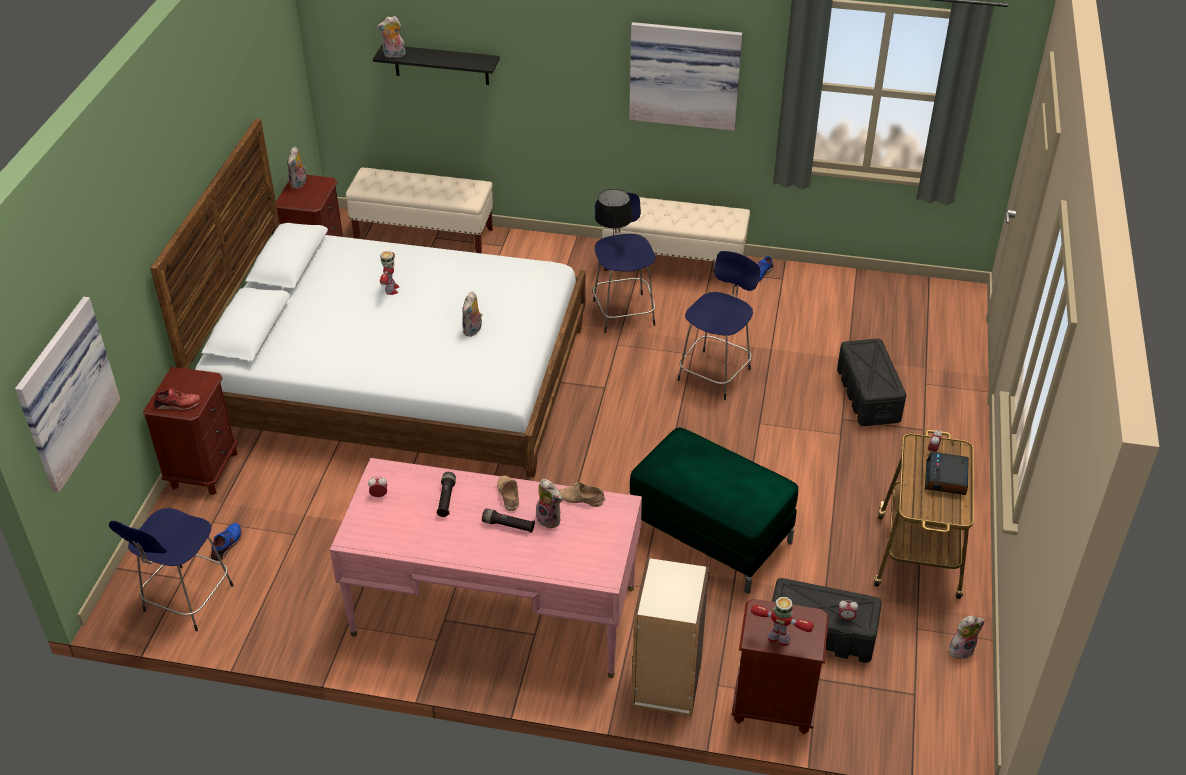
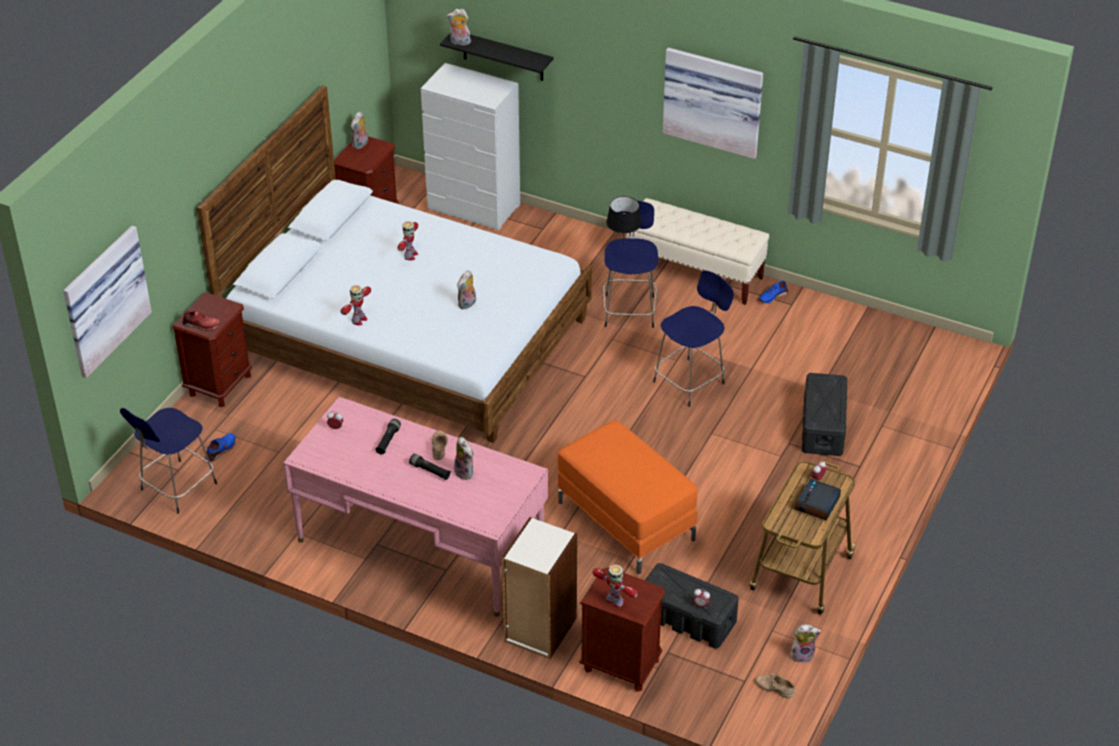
camera: 15 degrees right, 0 degrees up
(358, 368) = (358, 320): none -> toy robot
(424, 236) = (474, 208): beige bench -> white dresser
(580, 499) = (496, 461): beige shoe -> beige shoe (774, 688)
(708, 535) = (624, 520): green ottoman -> orange ottoman

